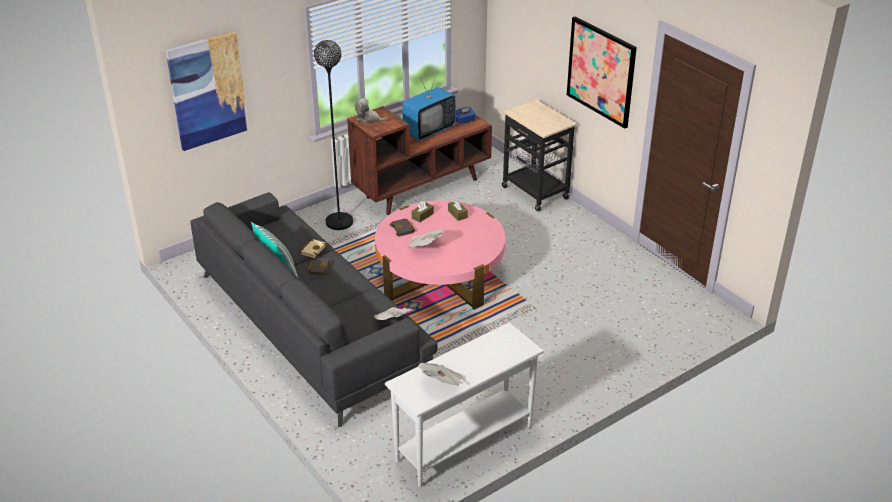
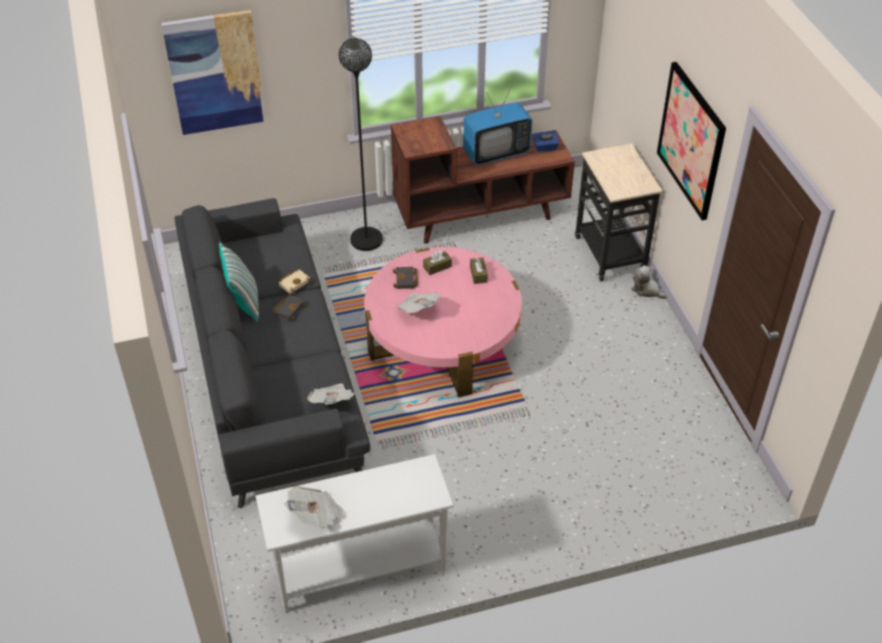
camera: 20 degrees right, 10 degrees up
(368, 119) = (413, 132): plush toy -> plush toy (646, 290)

